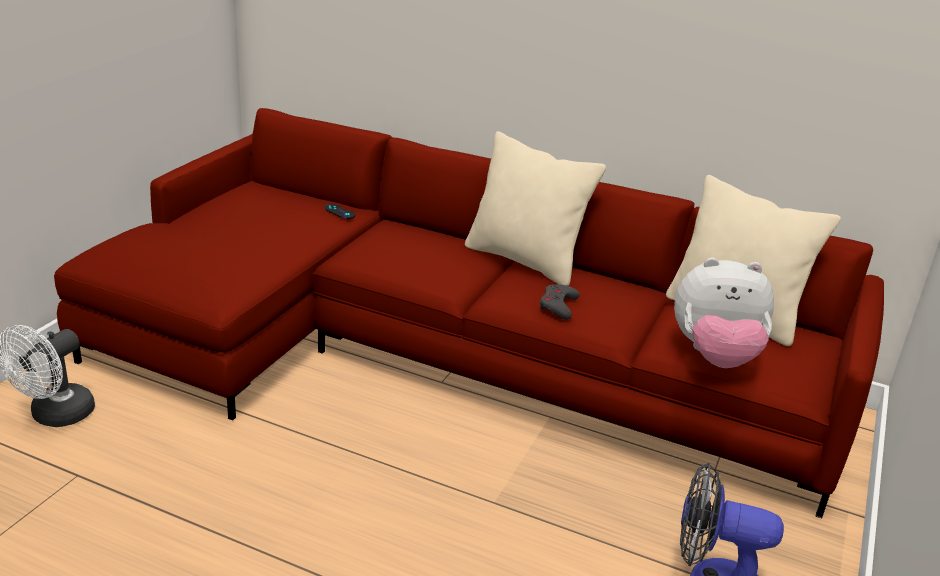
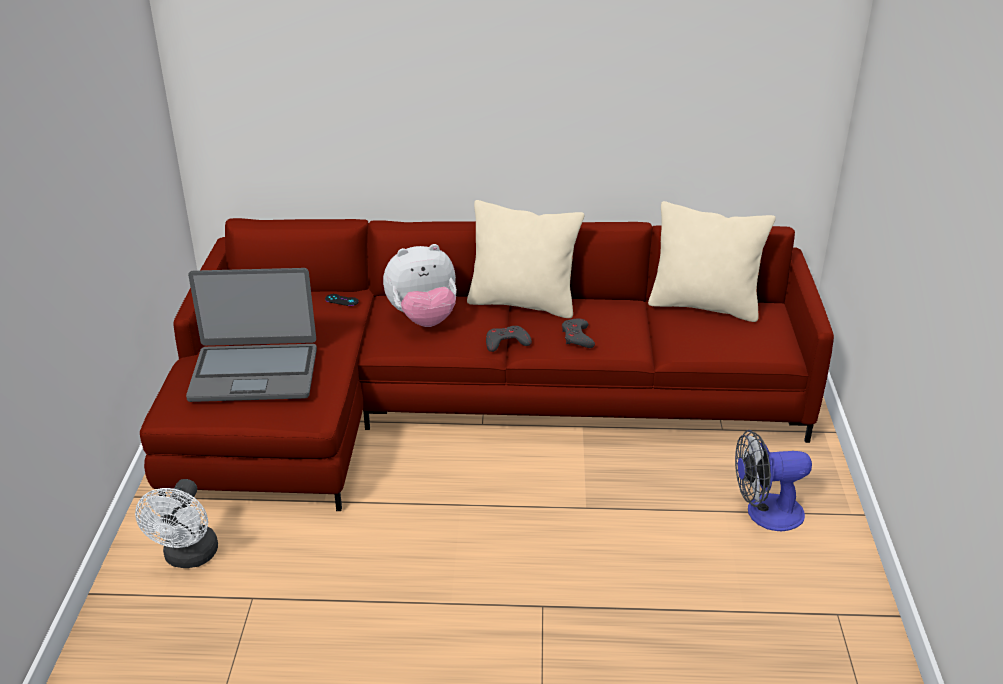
camera: 20 degrees left, 5 degrees up
(194, 248) = (254, 373): none -> laptop
(476, 290) = (506, 342): none -> grey game controller
(715, 356) = (712, 346): plush toy -> plush toy (423, 319)

